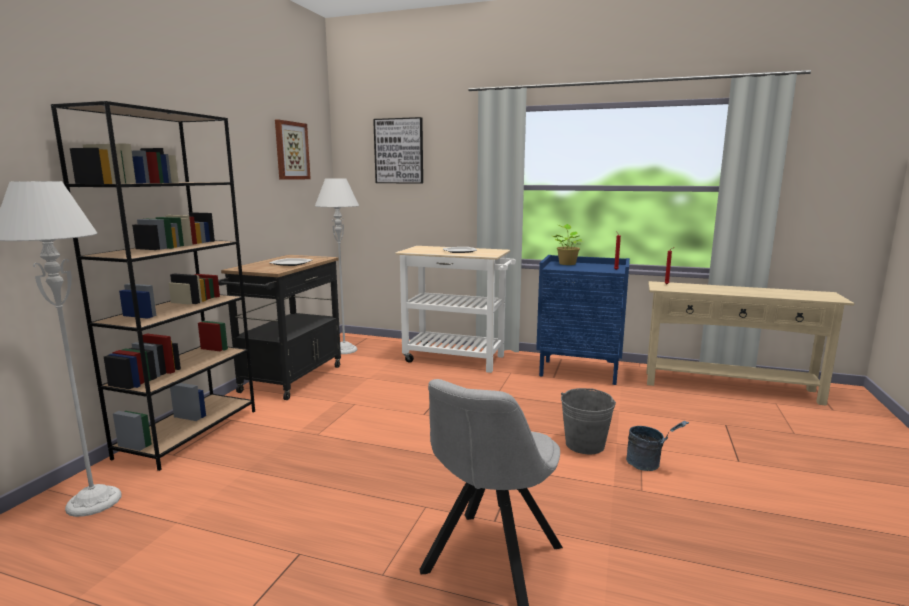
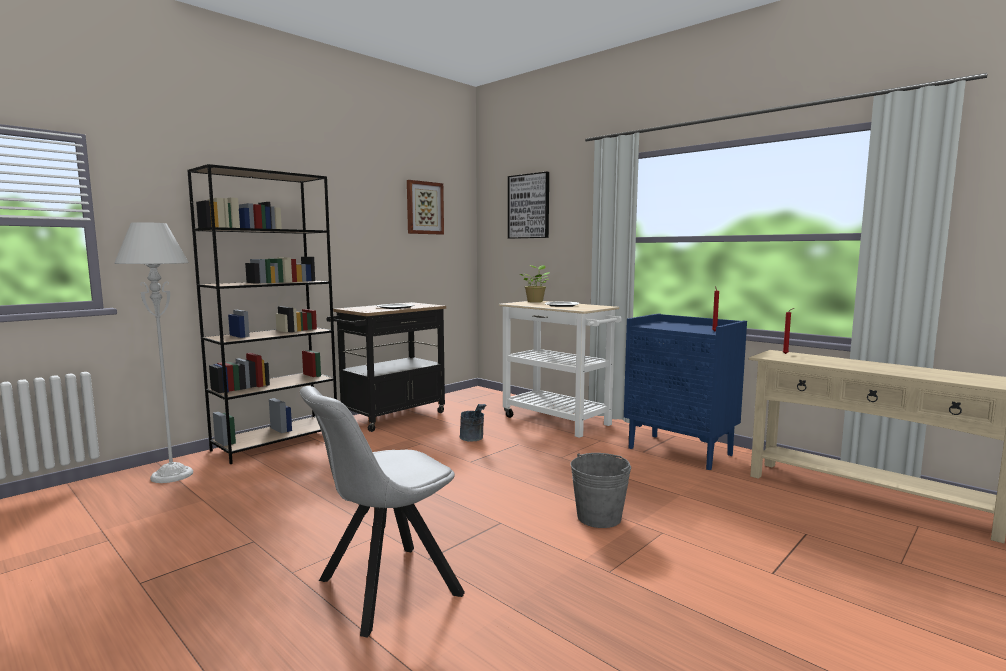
camera: 25 degrees right, 5 degrees down
(344, 350) = (462, 400): grey floor lamp -> none
(567, 263) = (671, 323): potted plant -> potted plant (535, 301)
(649, 464) = (649, 551): grey bucket -> grey bucket (473, 439)

